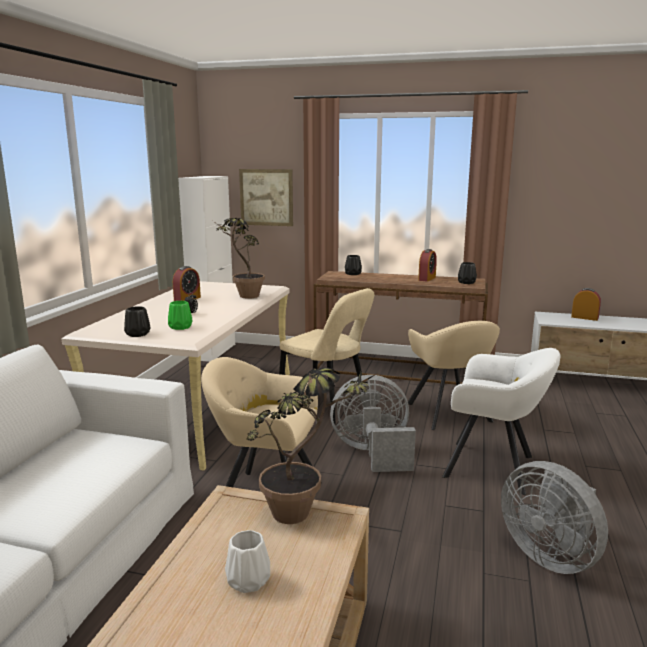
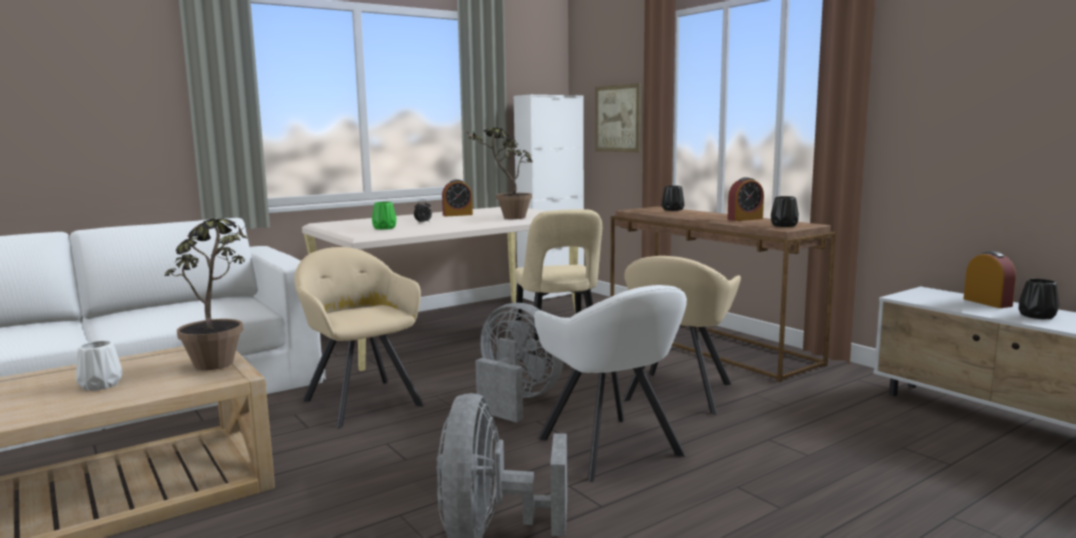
camera: 40 degrees right, 5 degrees down
(137, 334) = (342, 228): black vase -> black vase (1036, 316)

